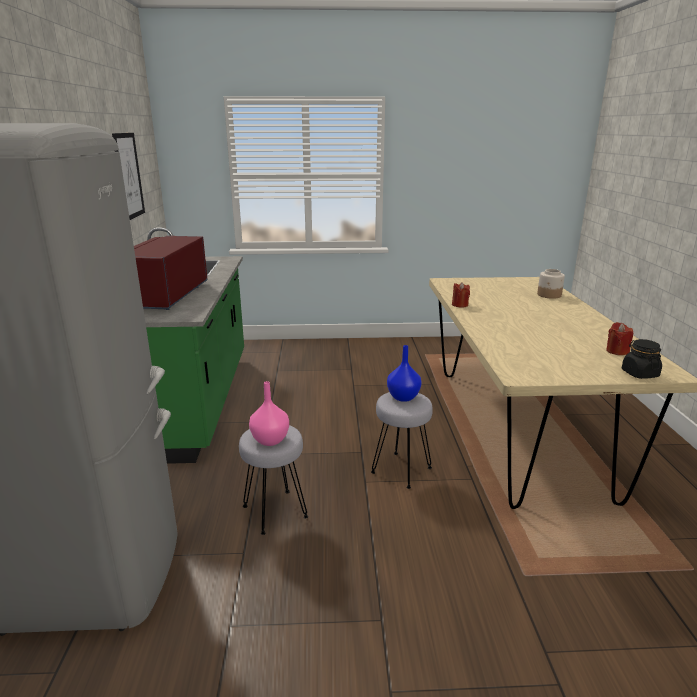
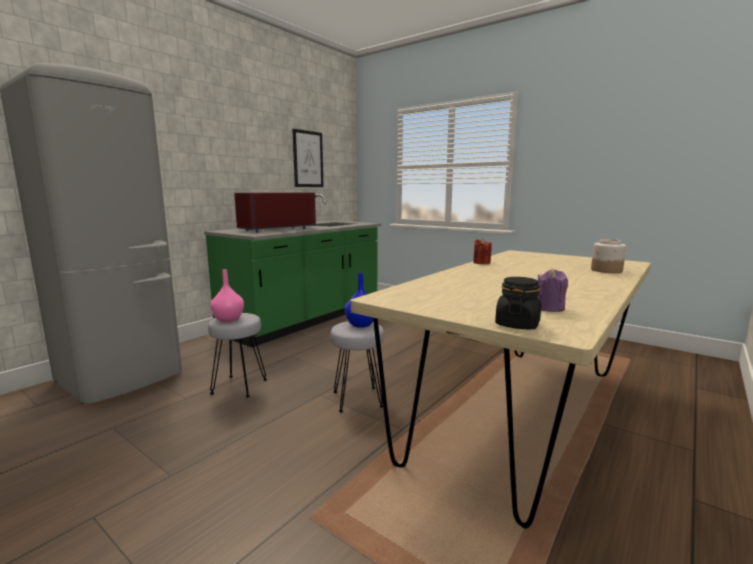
camera: 40 degrees right, 10 degrees down
(617, 351) = (549, 308): red candle -> purple candle

